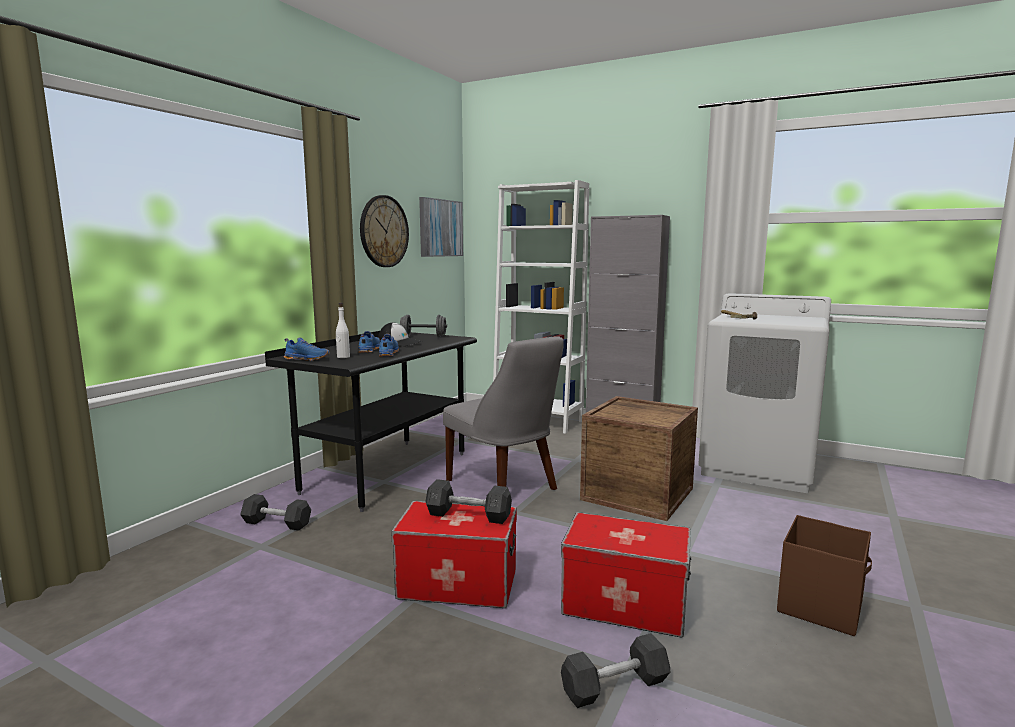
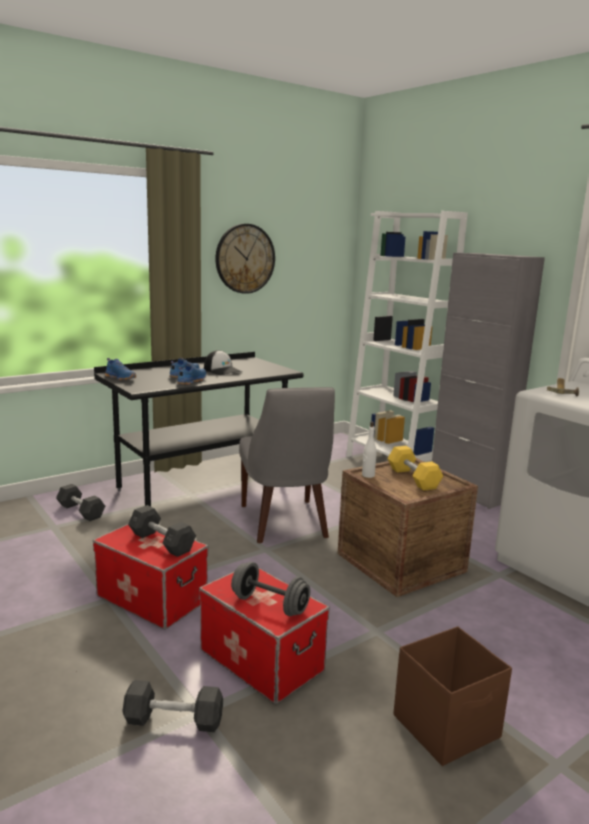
camera: 25 degrees right, 5 degrees up
(343, 357) = (150, 380): white bottle -> white bottle (368, 475)
(423, 336) = (258, 365): grey dumbbell -> grey dumbbell (270, 605)
(440, 228) = (320, 253): picture -> none
(642, 411) = (413, 478): none -> yellow dumbbell

